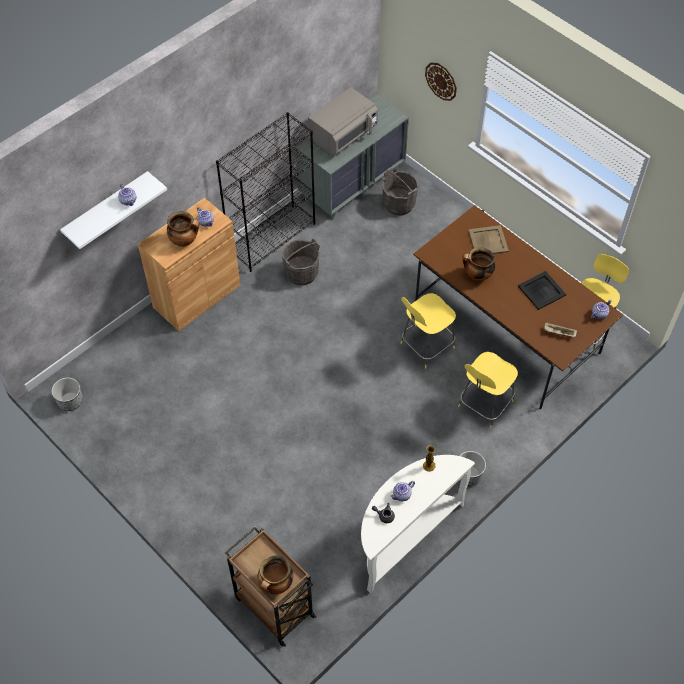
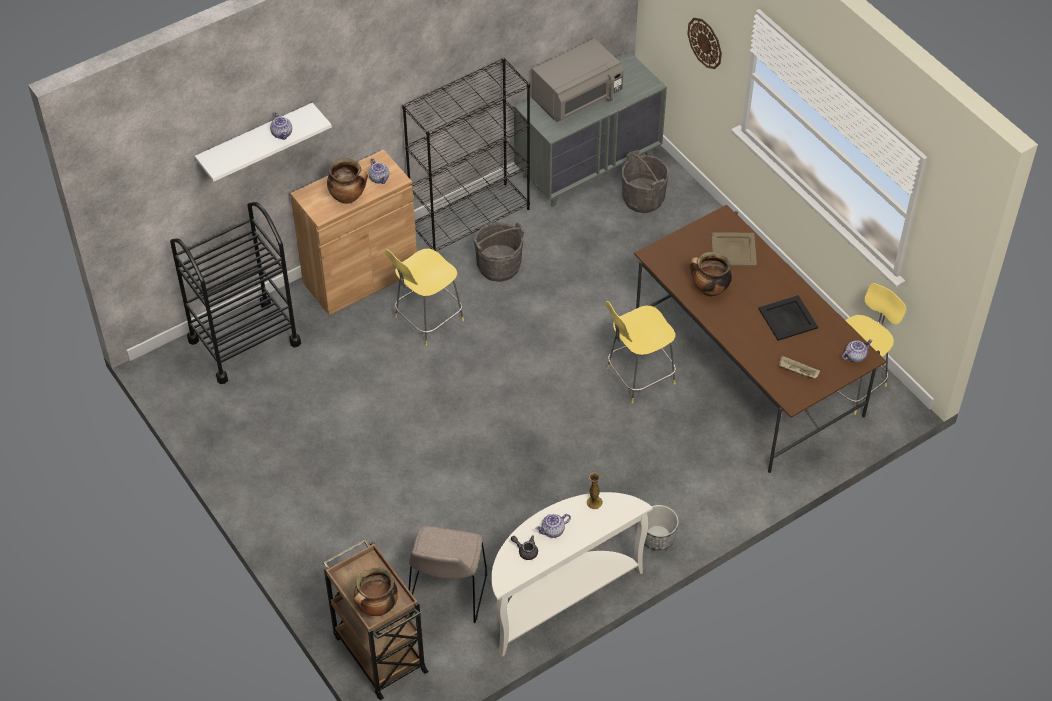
camera: 10 degrees right, 5 degrees down
(70, 401) = (179, 379): planter -> none
(116, 362) = (244, 341): none -> black cart
(317, 548) = (447, 594): none -> beige chair
(484, 405) = (697, 458): yellow stool -> yellow stool (427, 320)

